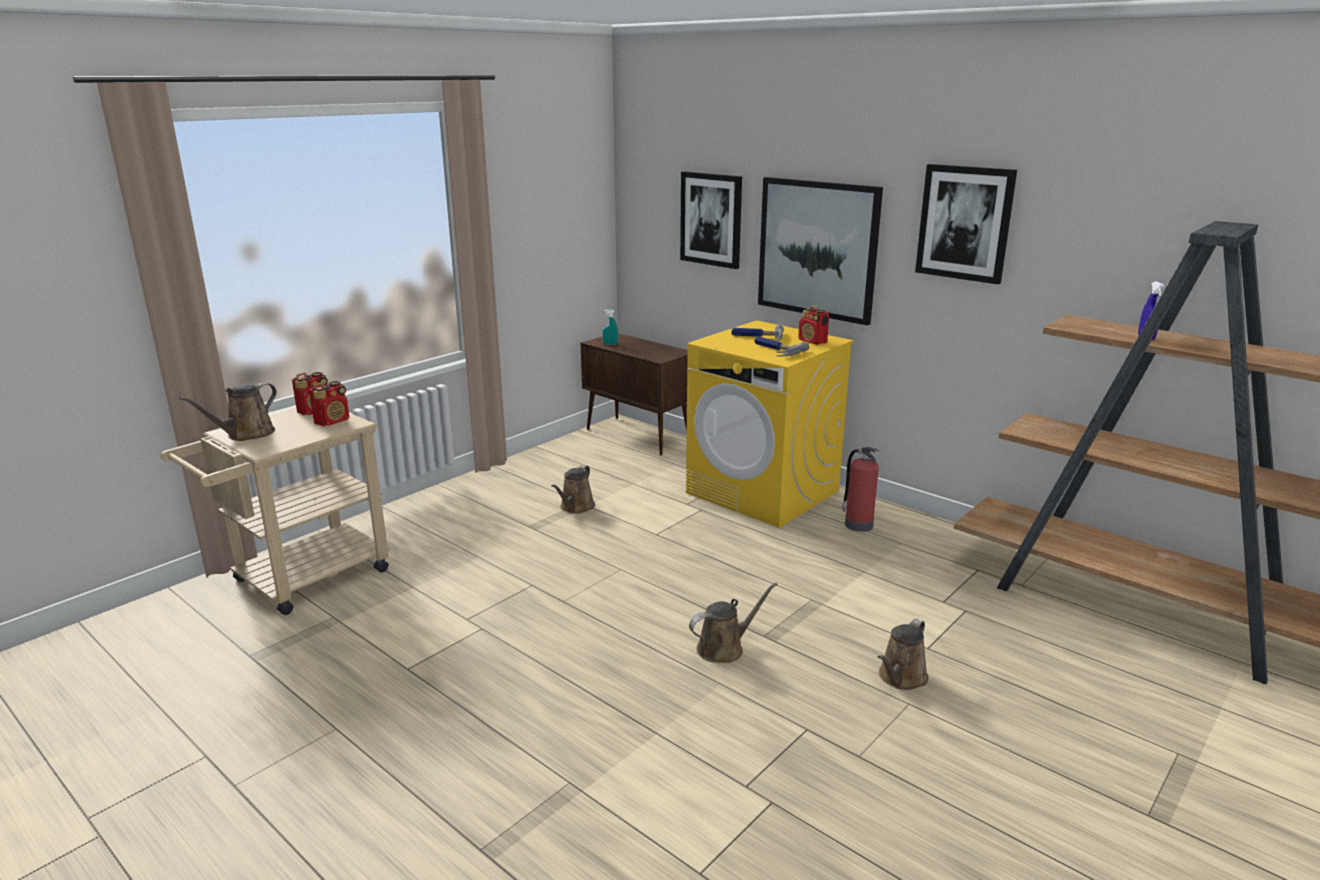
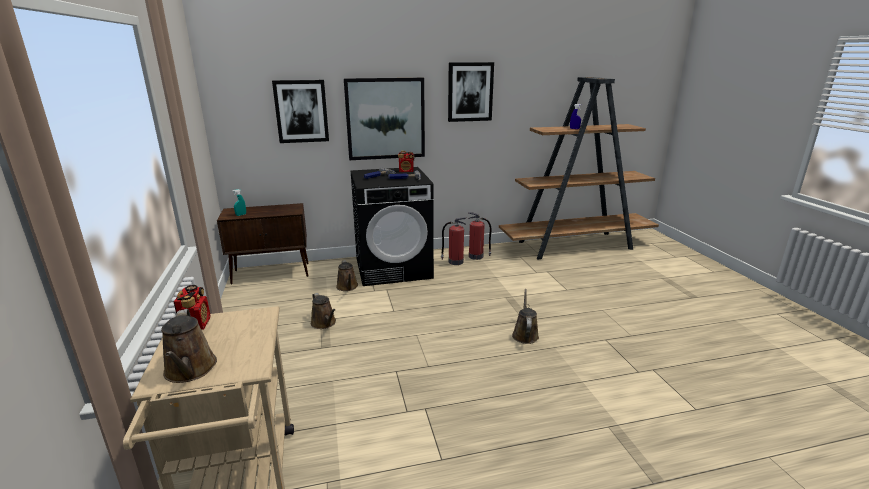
camera: 55 degrees left, 0 degrees up
(333, 421) = (239, 322): radio -> none
(763, 492) = (393, 268): yellow washing machine -> black washing machine
(900, 678) = (583, 304): brown watering can -> brown watering can (347, 287)
(907, 534) = (476, 256): none -> fire extinguisher

